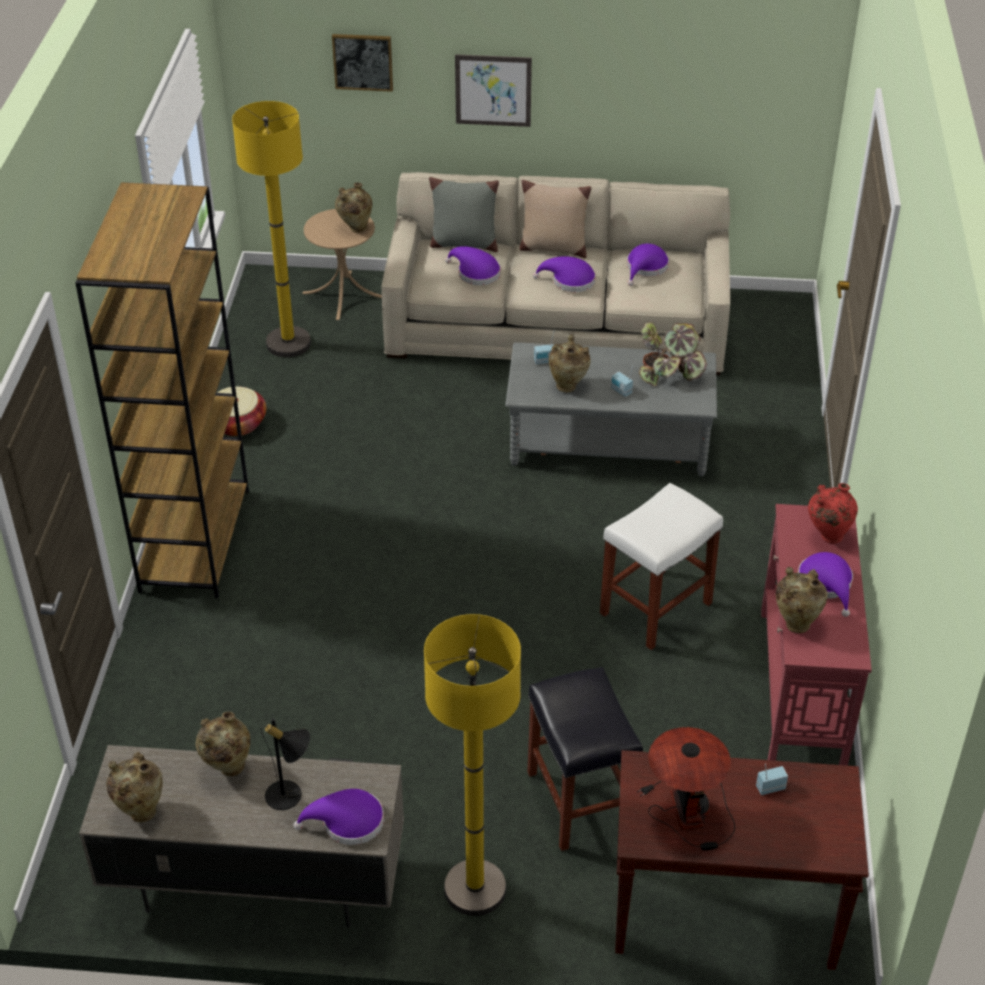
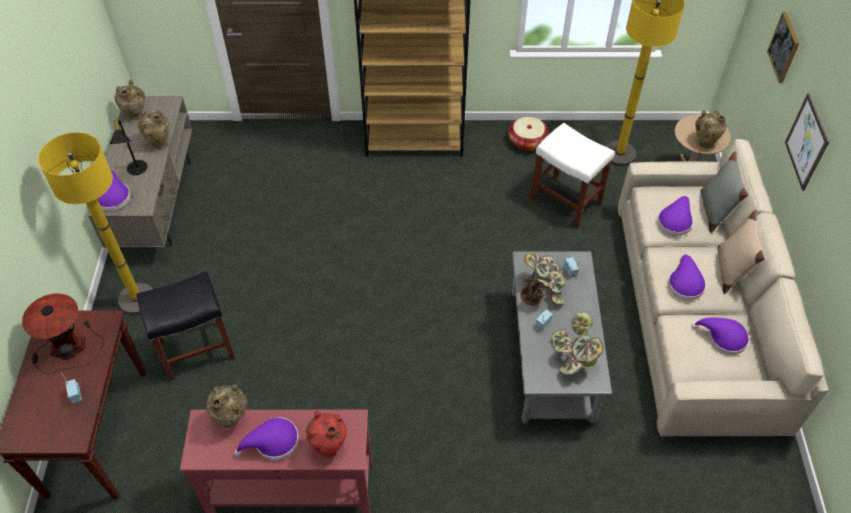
camera: 85 degrees right, 10 degrees up
(568, 386) = (542, 288): beige vase -> potted plant
(655, 609) = (369, 390): white stool -> white stool (564, 201)

